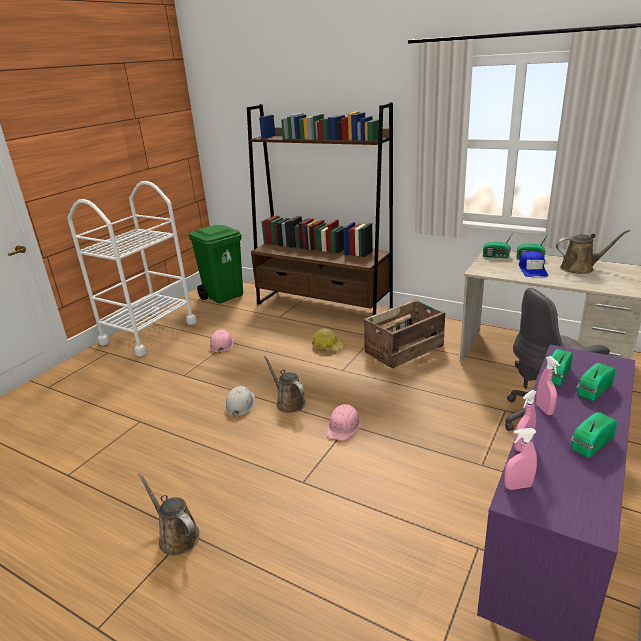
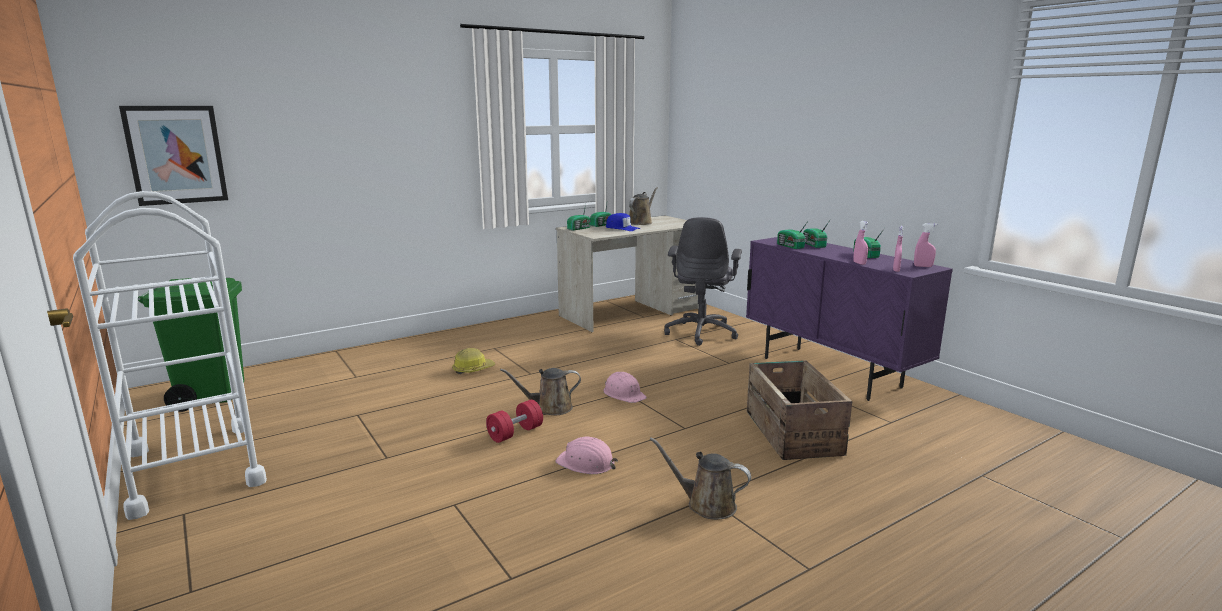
camera: 65 degrees left, 10 degrees down
(176, 536) = (706, 504): brown watering can -> brown watering can turned 45 degrees clockwise
(221, 344) = (353, 420): pink hard hat -> pink hard hat (586, 463)
(235, 148) = (176, 155): none -> picture
(240, 404) = (515, 433): white hard hat -> red dumbbell
(323, 306) = (383, 352): brown bookcase -> none
(405, 349) = (538, 343): crate -> crate (793, 432)
(544, 409) = (825, 254): pink spray bottle -> pink spray bottle (923, 266)

